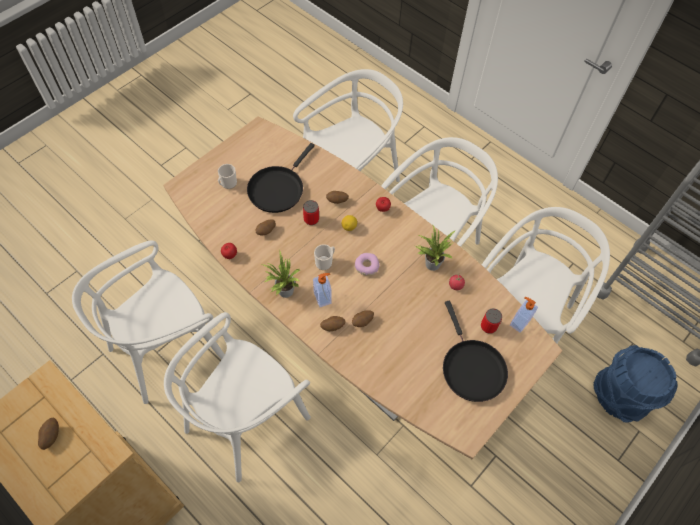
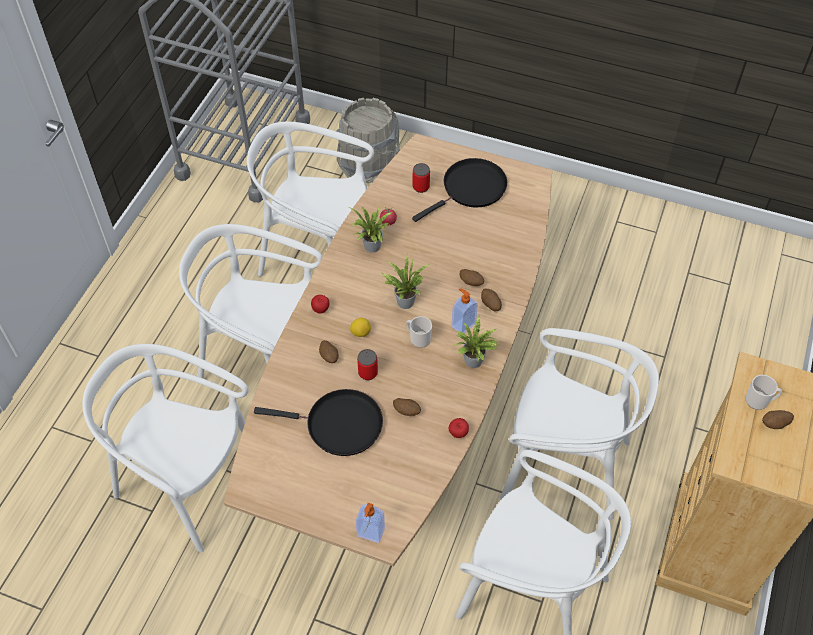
camera: 110 degrees left, 5 degrees down
(227, 184) = (357, 484): mug -> mug (759, 401)
(366, 266) = (404, 300): donut -> potted plant
(519, 322) = (404, 166): soap dispenser -> soap dispenser (370, 533)
(620, 396) = (368, 166): blue bucket -> grey bucket

